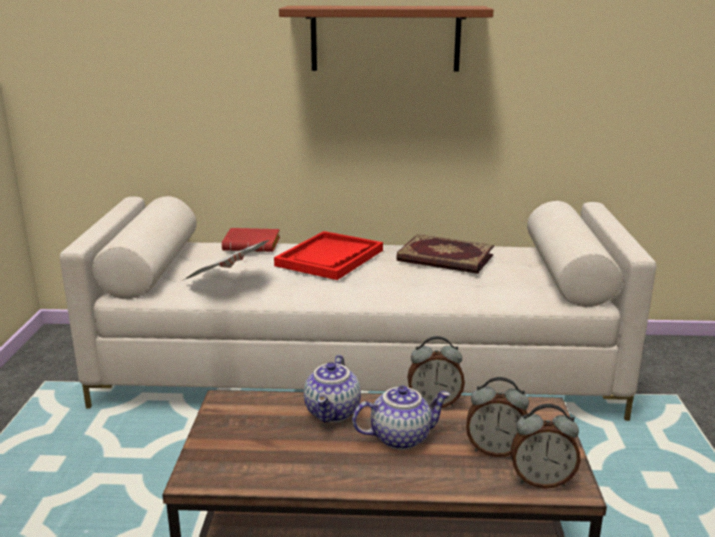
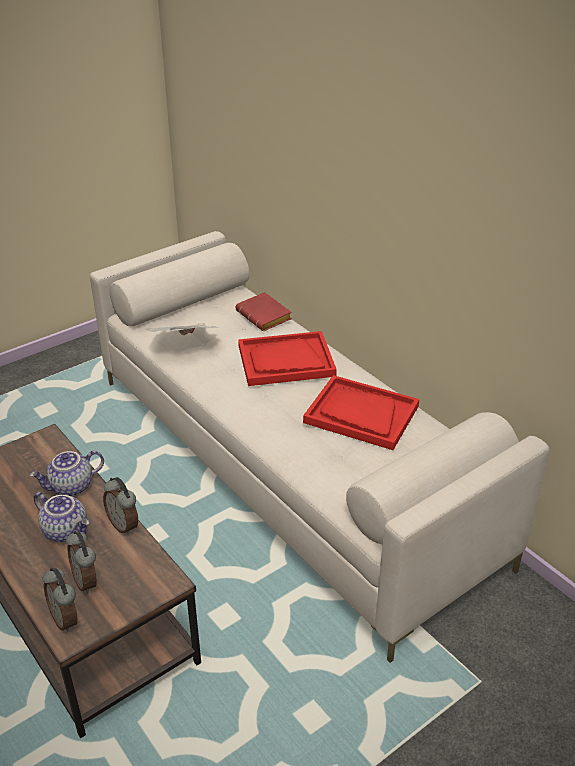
camera: 50 degrees right, 15 degrees up
(385, 38) = (387, 173): brown shelf -> none
(444, 259) = (361, 414): book -> red tray

